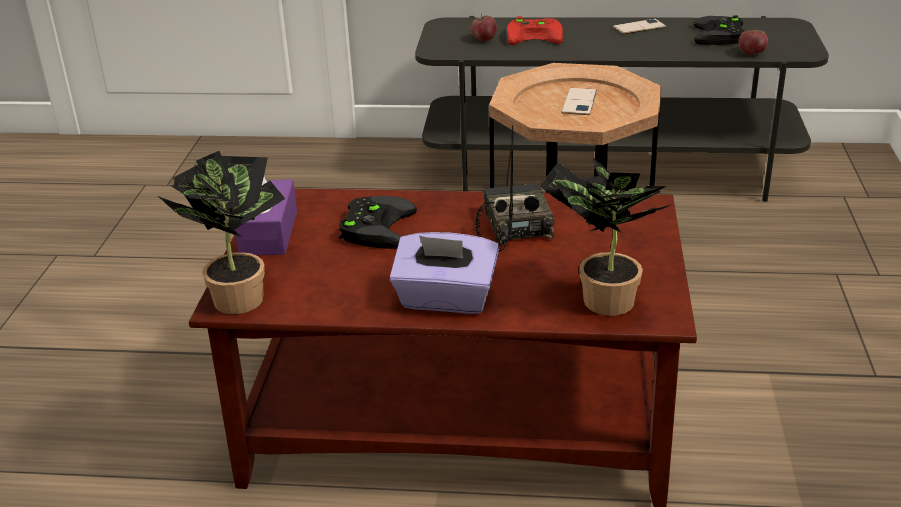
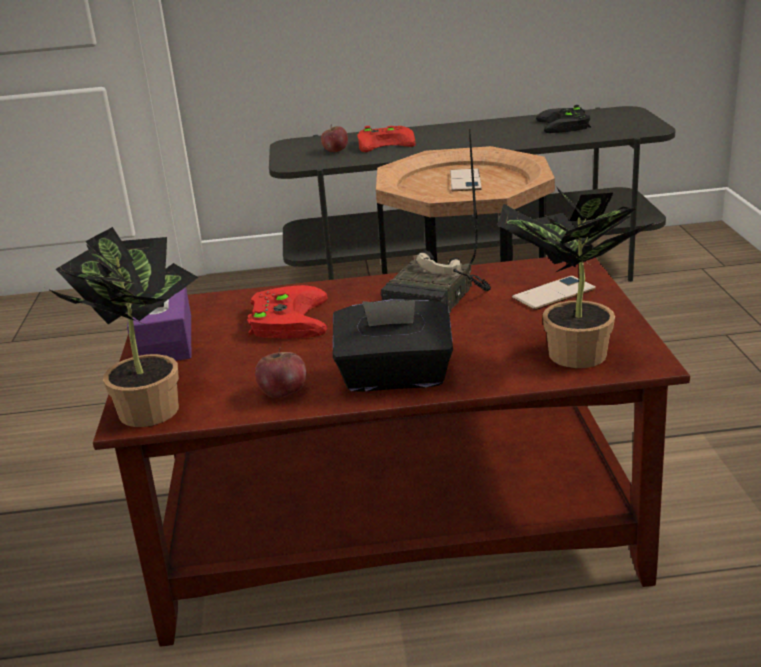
camera: 10 degrees left, 5 degrees down
(375, 226) = (285, 318): black game controller -> red game controller
(446, 299) = (395, 377): purple tissue box -> black tissue box
(511, 227) = (438, 300): radio -> radio turned 135 degrees counterclockwise
(639, 27) = (485, 126): phone -> phone (554, 293)
(751, 53) = (603, 135): apple -> apple (283, 393)

